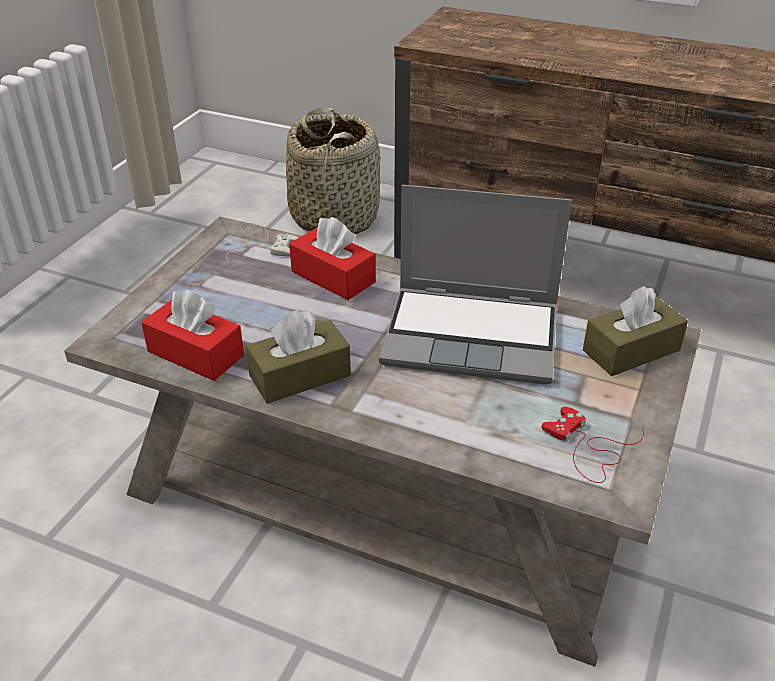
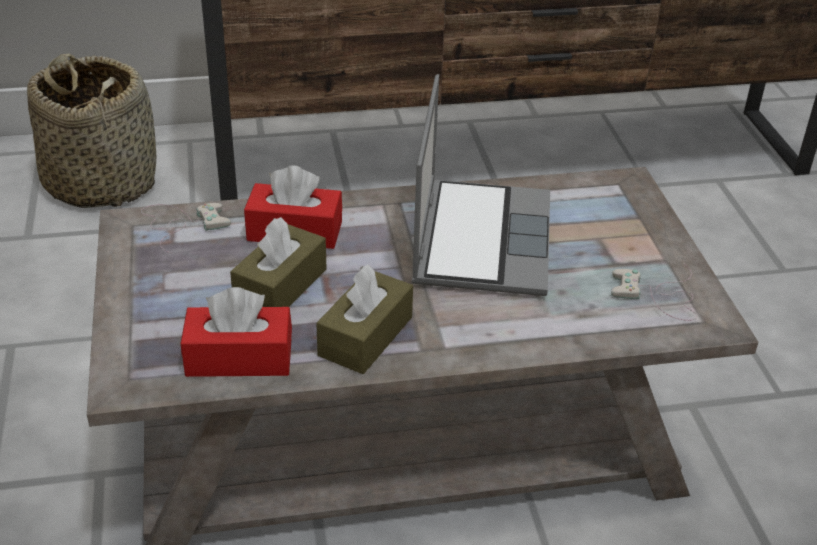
camera: 35 degrees left, 0 degrees up
(473, 336) = (480, 239): laptop -> laptop turned 60 degrees counterclockwise
(588, 448) = (658, 296): red game controller -> white game controller
(631, 350) = (613, 204): brown tissue box -> brown tissue box (280, 286)

